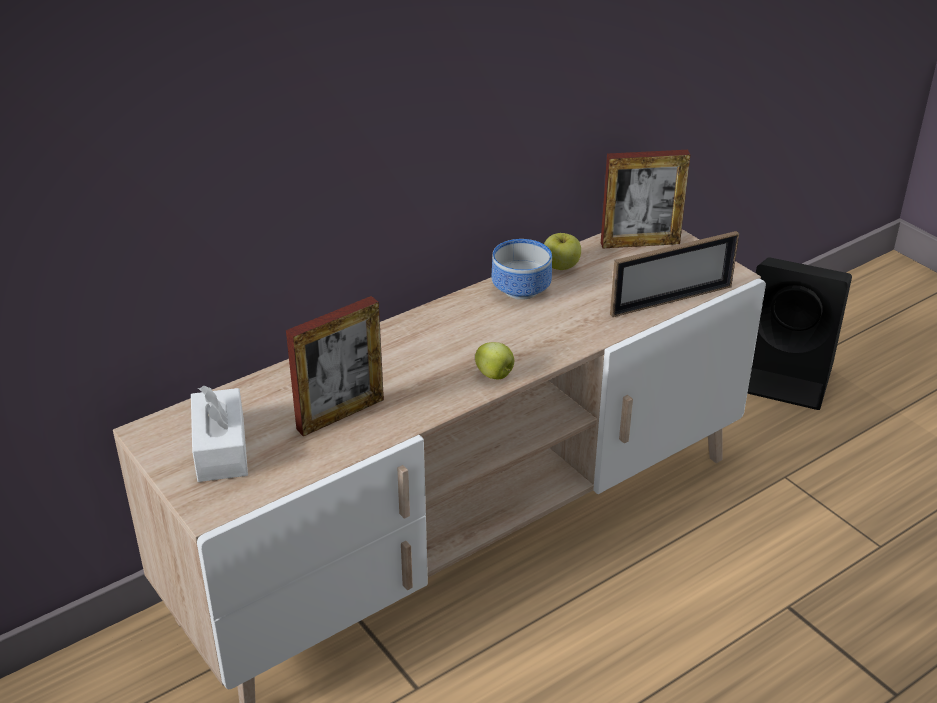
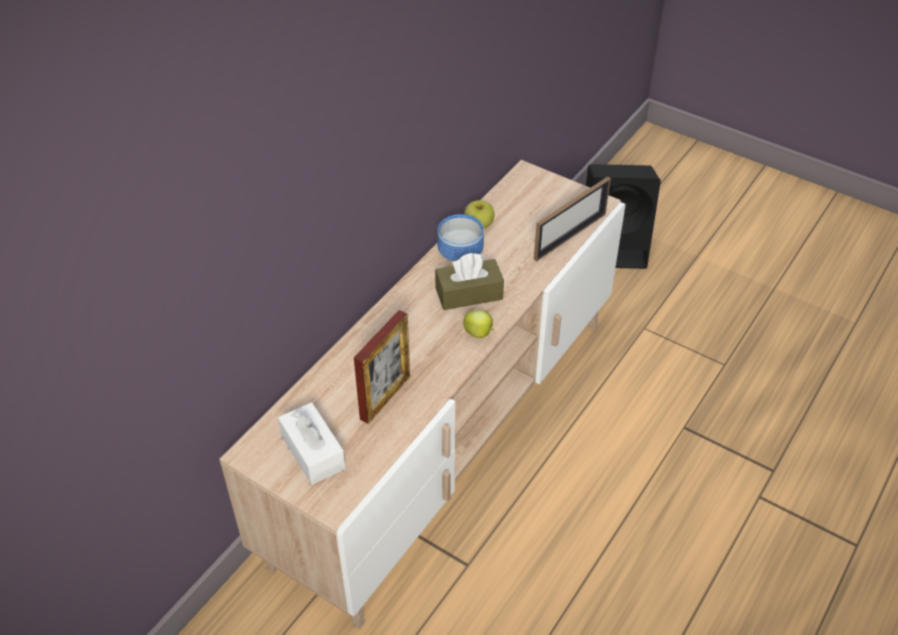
camera: 20 degrees left, 10 degrees up
(507, 332) = (469, 293): none -> brown tissue box
(640, 243) = (525, 190): picture frame -> none

